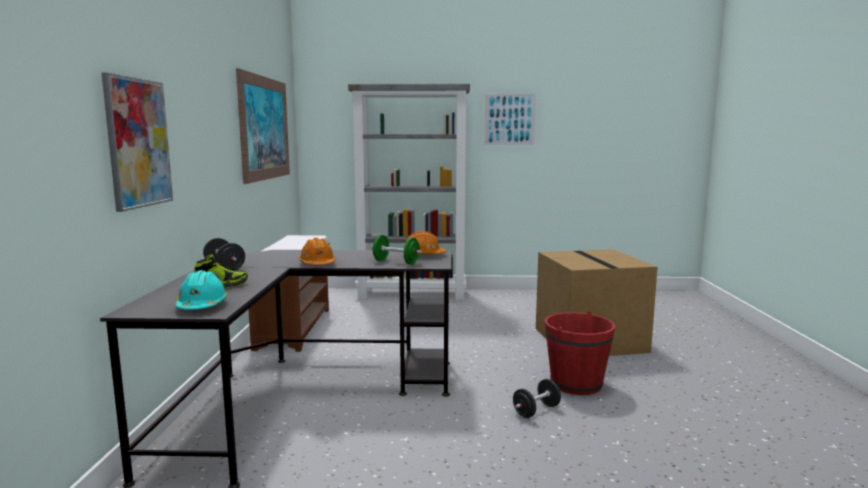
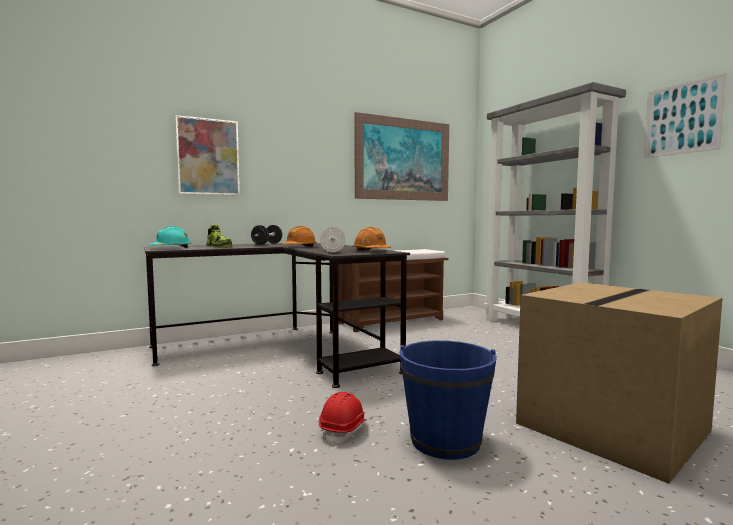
camera: 60 degrees right, 5 degrees down
(396, 262) = (332, 251): green dumbbell -> white dumbbell
(536, 411) = (344, 430): black dumbbell -> red hard hat
(576, 384) = (445, 441): red bucket -> blue bucket

